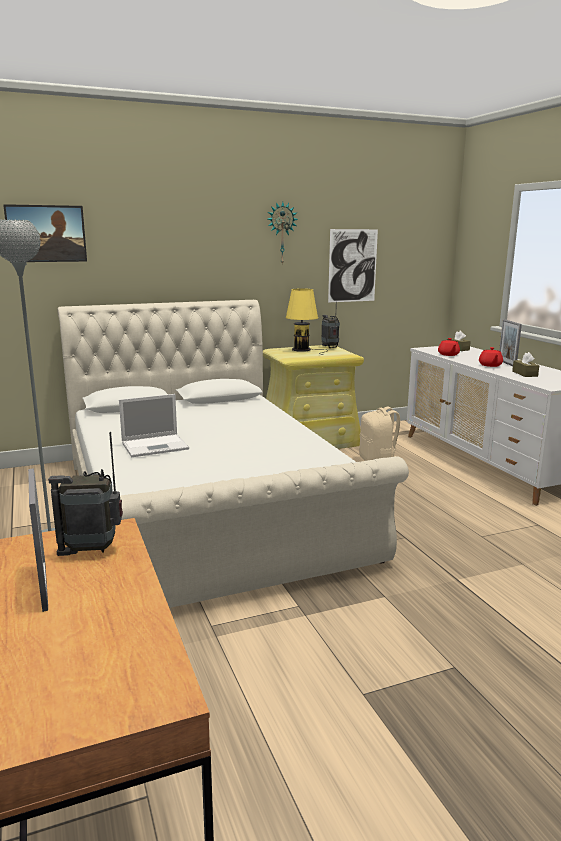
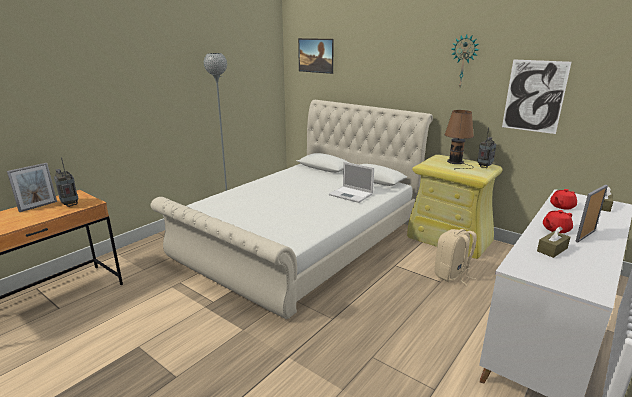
camera: 60 degrees right, 5 degrees up
(156, 446) = (269, 189): laptop -> laptop (351, 194)
(303, 350) = (456, 162): yellow table lamp -> brown table lamp

